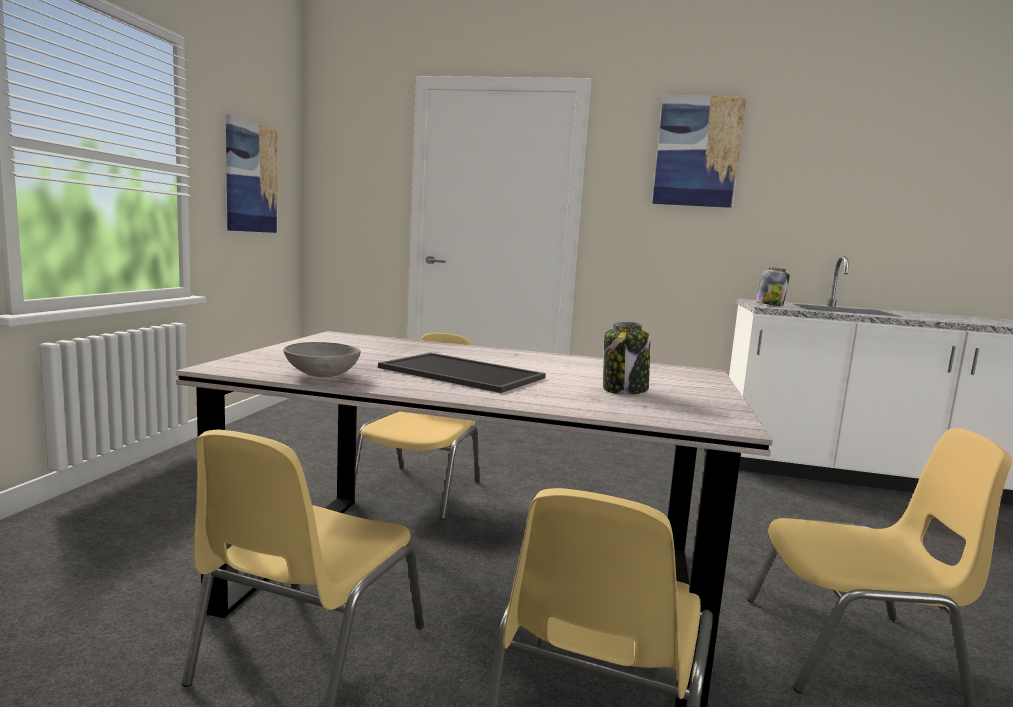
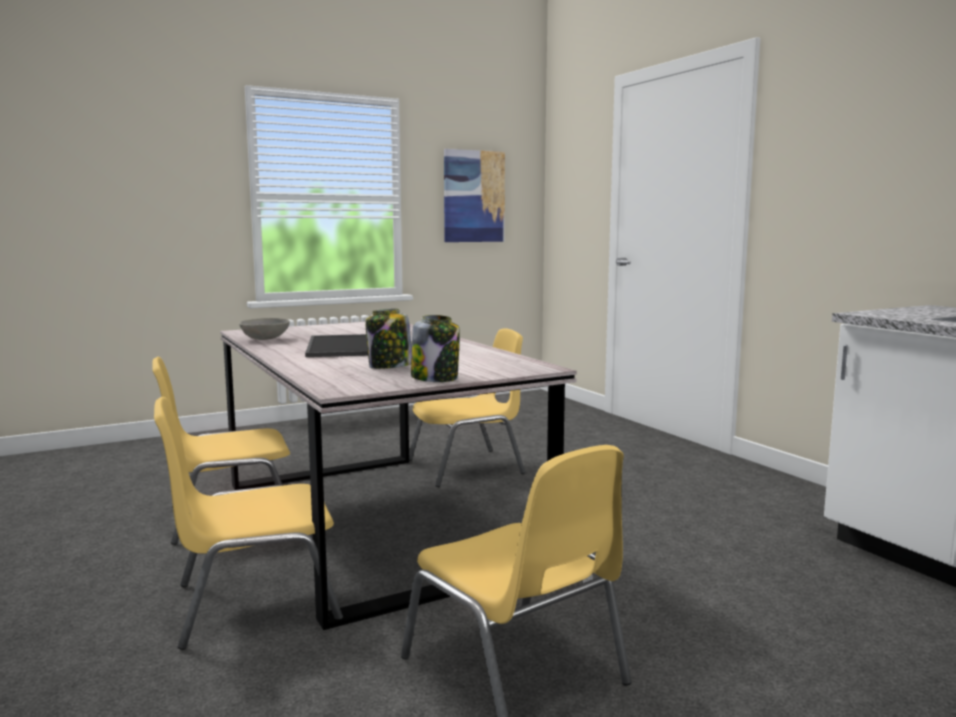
camera: 50 degrees right, 0 degrees up
(697, 151) = (876, 102): picture -> none
(769, 305) = (895, 312): jar -> jar (435, 378)

